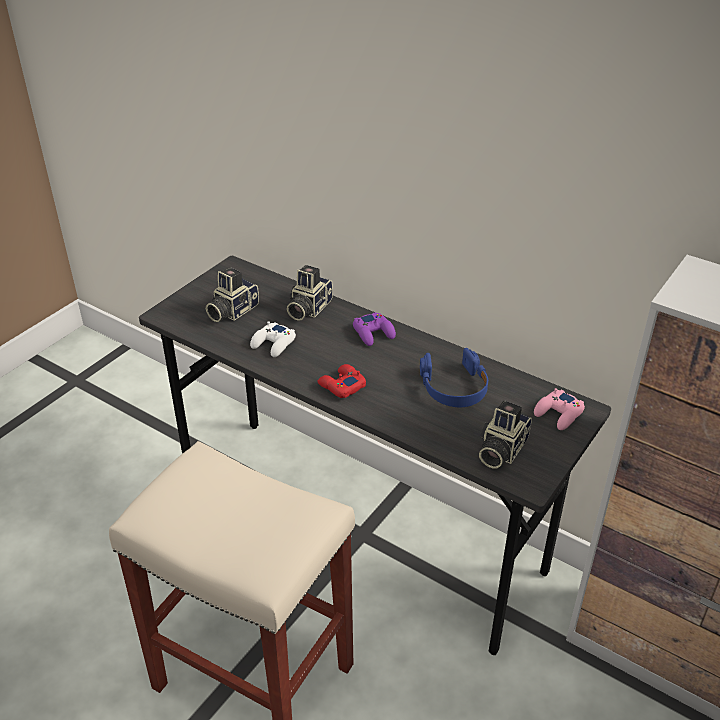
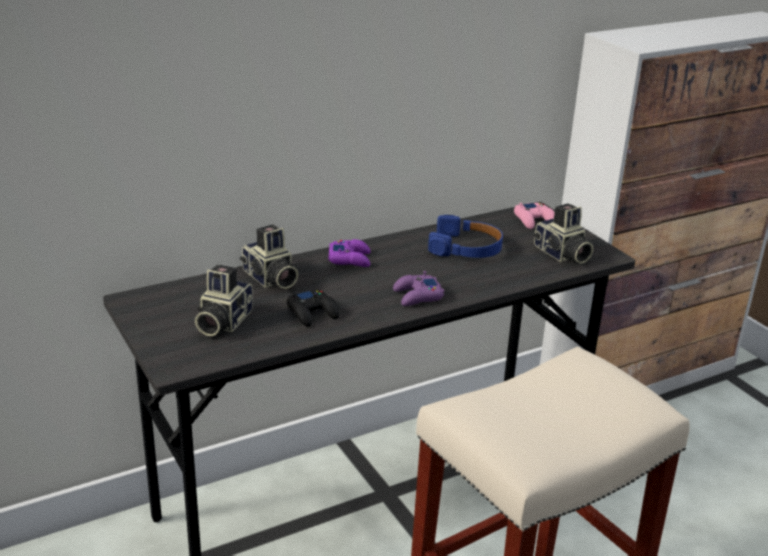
camera: 65 degrees left, 10 degrees down
(231, 311) = (221, 322): camera -> camera turned 45 degrees clockwise
(273, 344) = (312, 313): white game controller -> black game controller
(341, 385) = (417, 296): red game controller -> purple game controller

